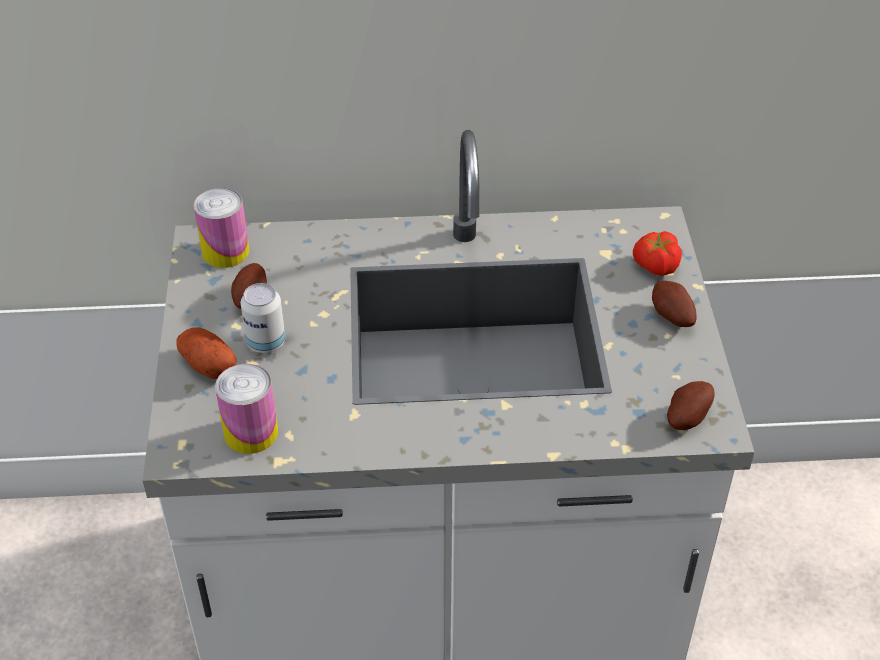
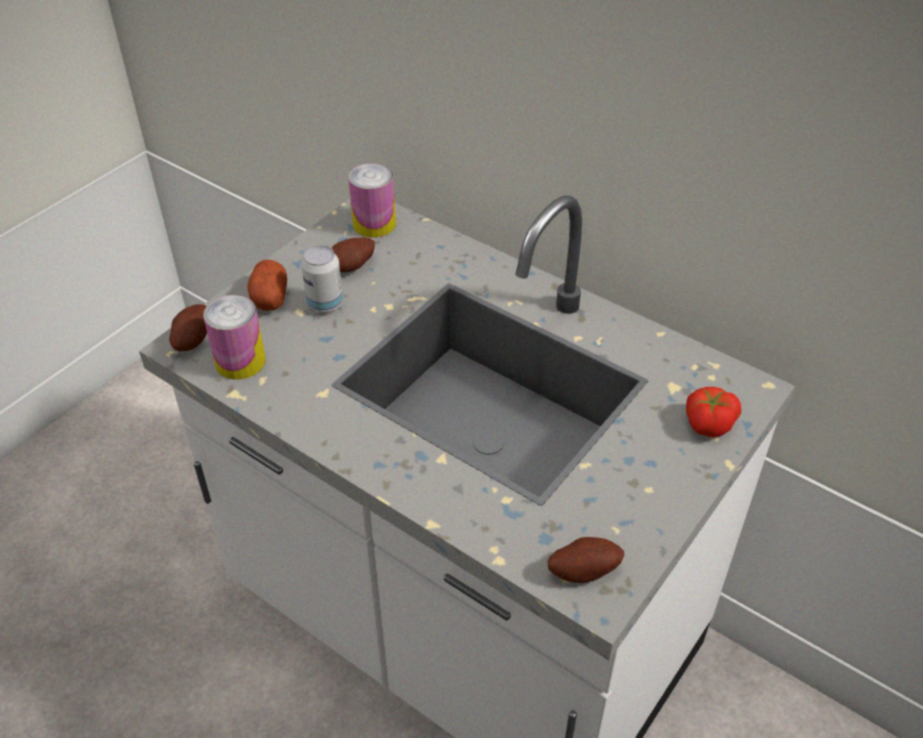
camera: 40 degrees right, 0 degrees up
(671, 317) = (670, 475): potato -> potato (191, 340)

